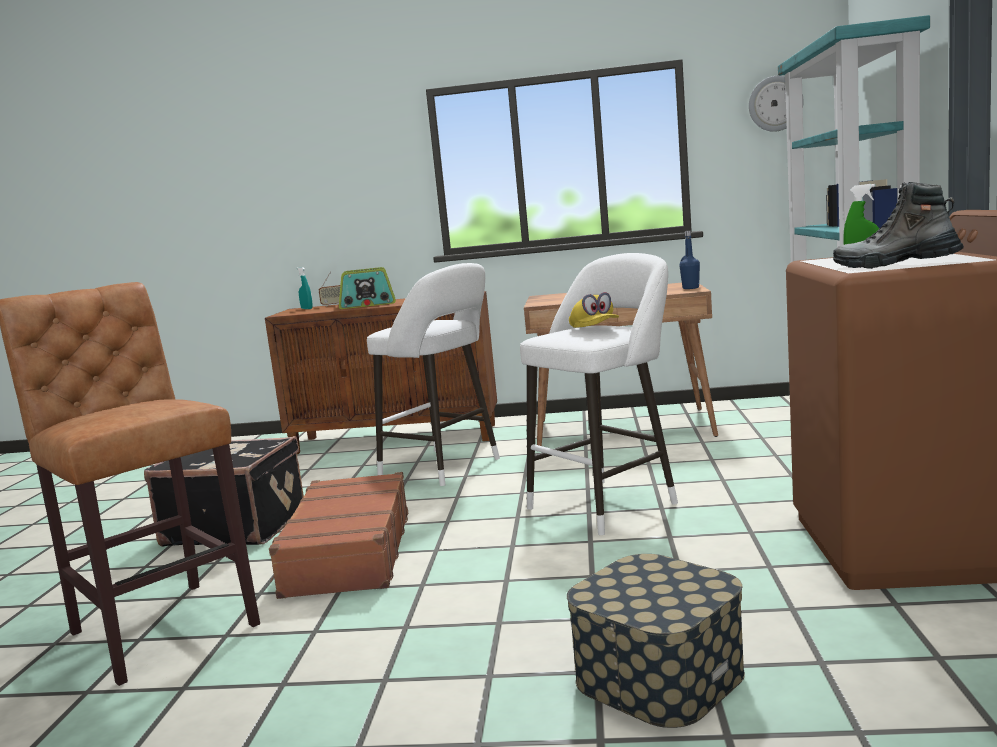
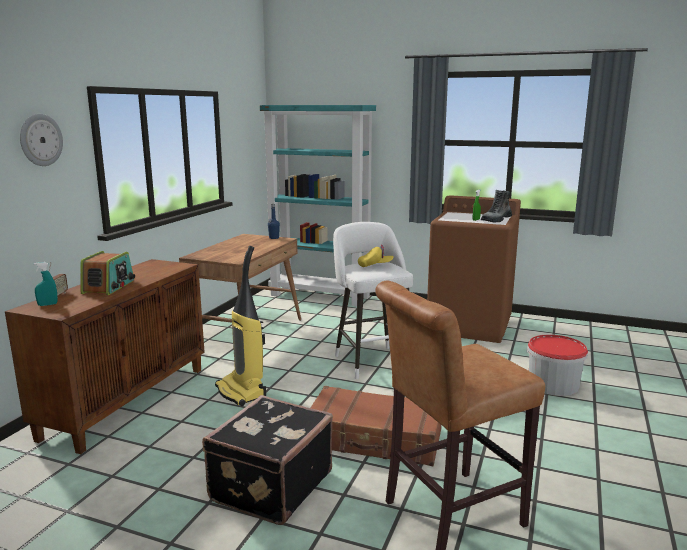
camera: 75 degrees left, 5 degrees up
(445, 468) = (242, 392): white stool -> vacuum cleaner
(659, 676) = (553, 384): storage box -> bucket
(775, 104) = (248, 125): wall clock -> wall clock (40, 140)

